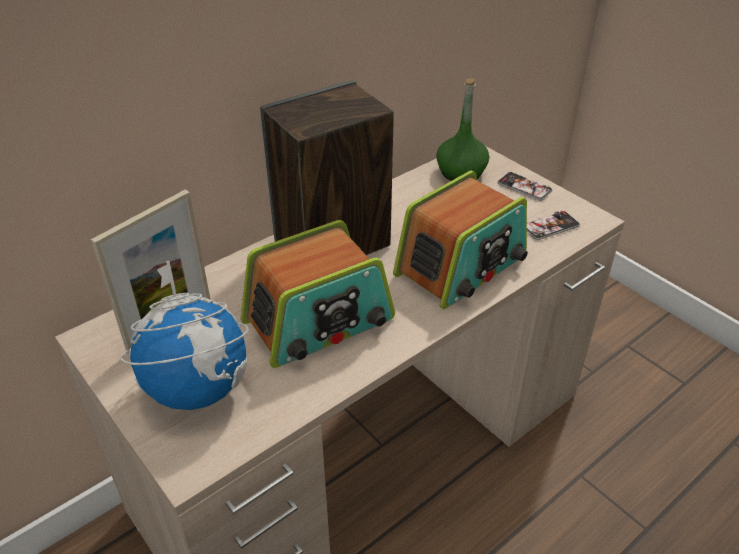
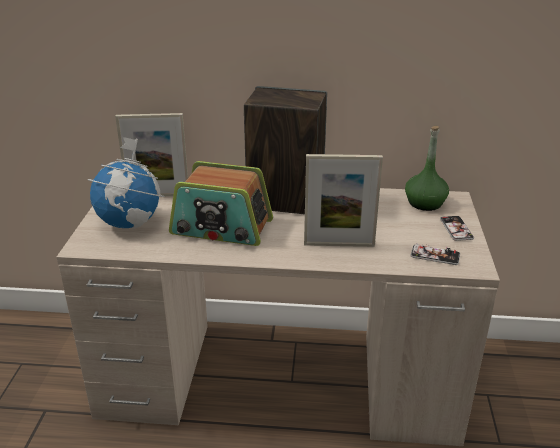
camera: 45 degrees right, 10 degrees down
(461, 266) = (339, 244): radio -> picture frame

